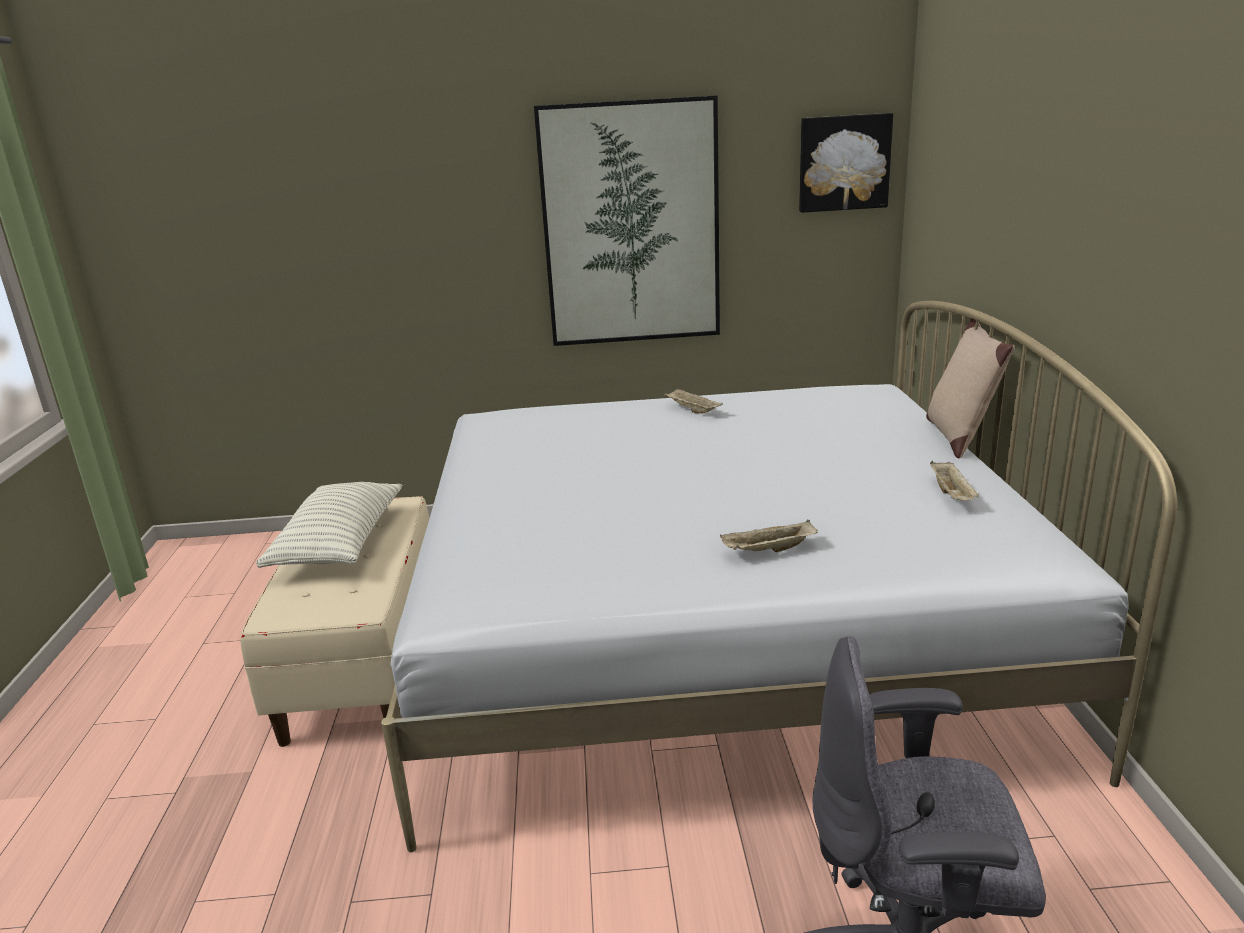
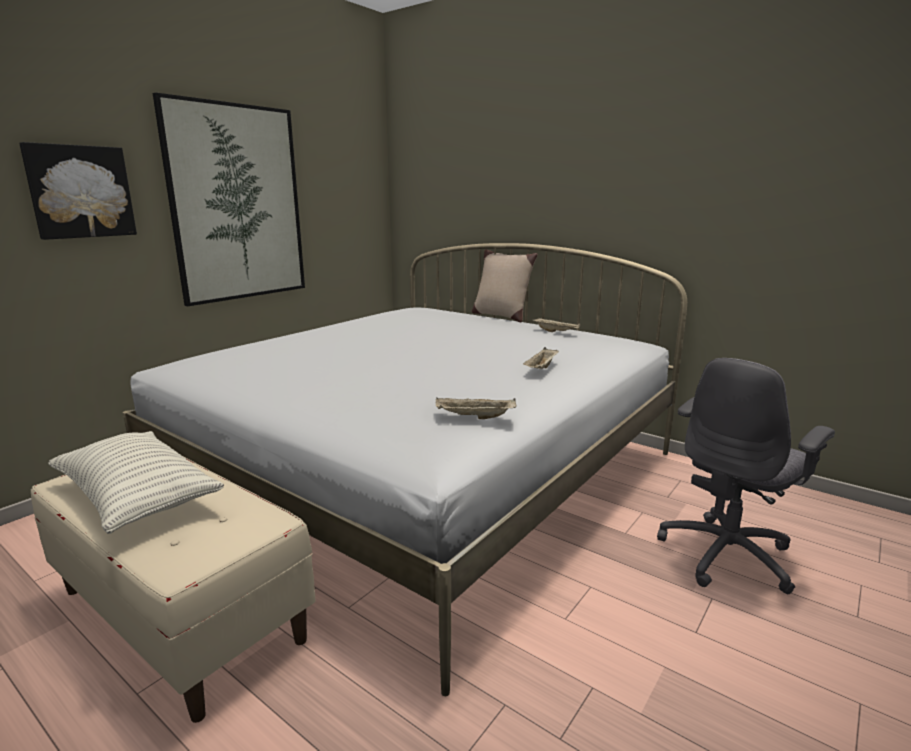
camera: 50 degrees left, 5 degrees down
(692, 410) = (341, 331): beige tray -> beige tray (474, 417)
(843, 163) = (360, 169): picture -> picture (80, 192)

